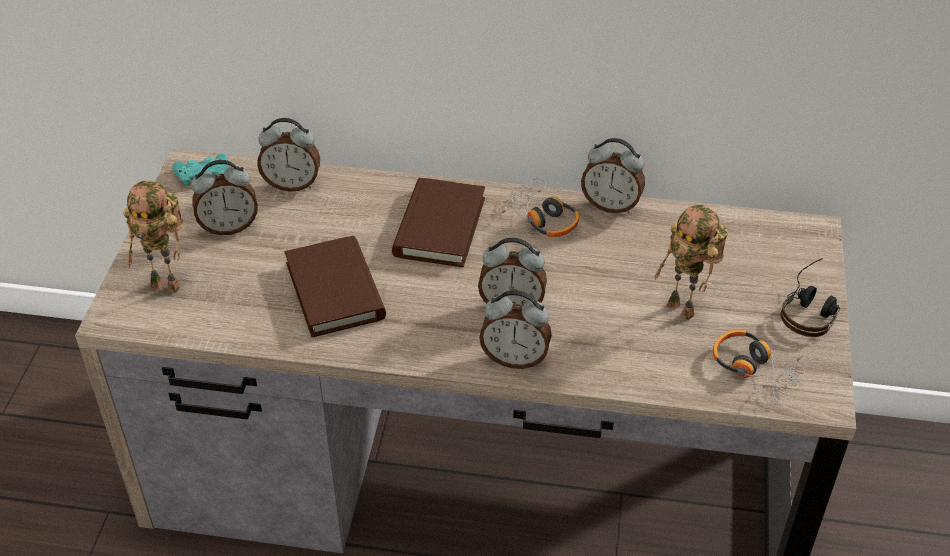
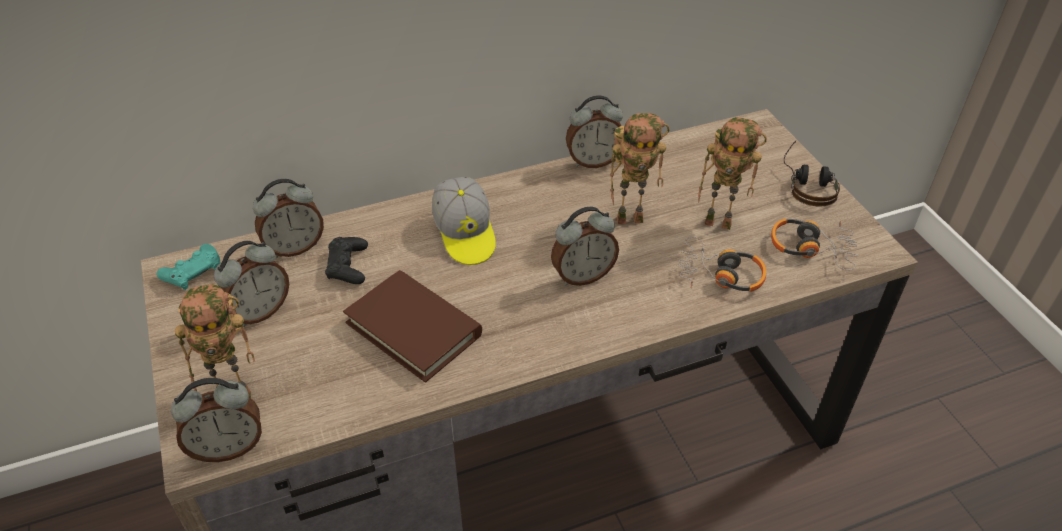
camera: 30 degrees left, 0 degrees up
(322, 216) = (348, 266): none -> black game controller
(439, 227) = (465, 233): brown book -> cap
(515, 358) = (623, 320): alarm clock -> alarm clock (228, 447)
(540, 217) = (545, 192): headphones -> headphones (720, 275)
(601, 271) = (631, 218): none -> toy robot

